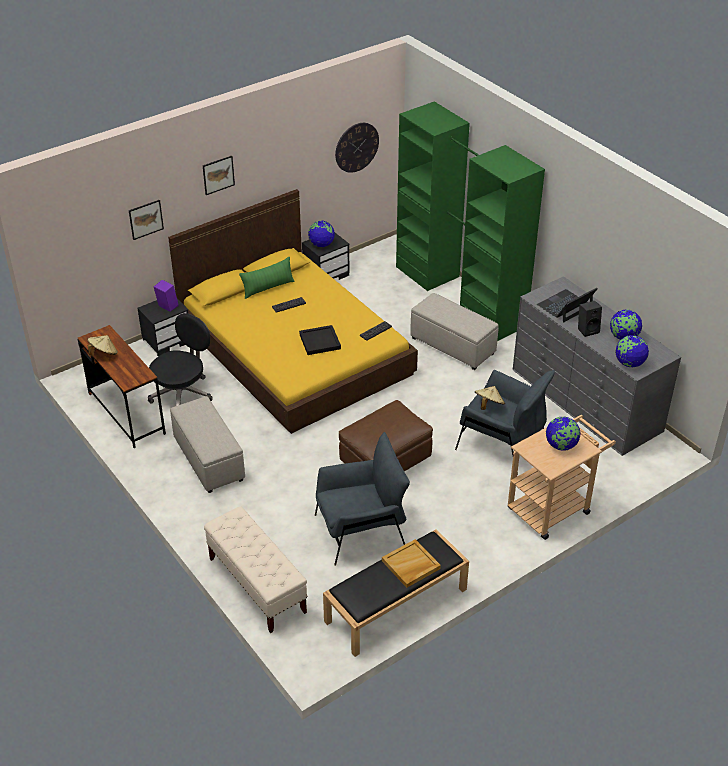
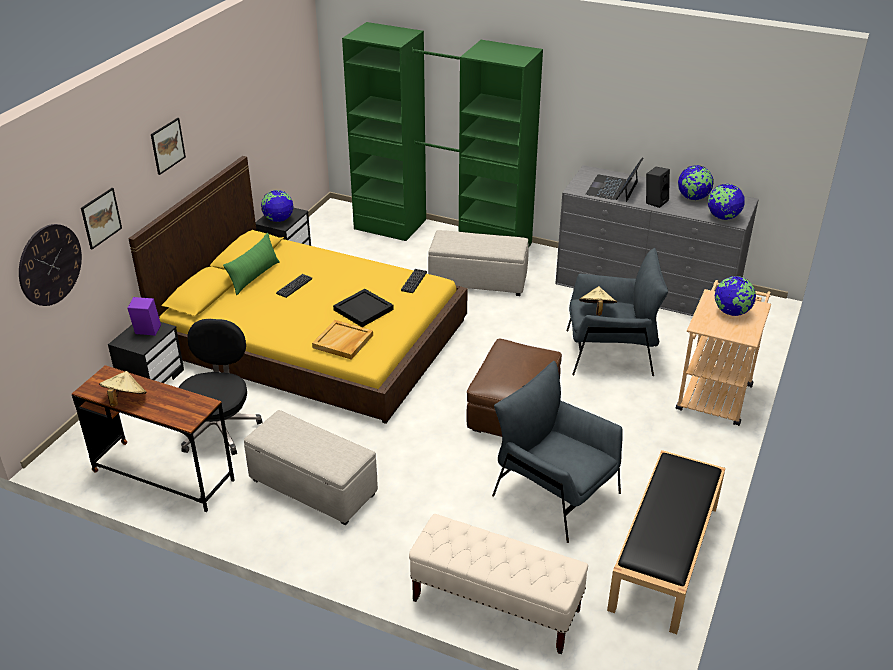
camera: 30 degrees left, 5 degrees down
(356, 147) = (286, 97): wall clock -> wall clock (50, 264)
(361, 531) = (555, 494): grey armchair -> grey armchair turned 90 degrees counterclockwise
(410, 565) = (679, 496): beige tray -> beige tray (343, 342)

